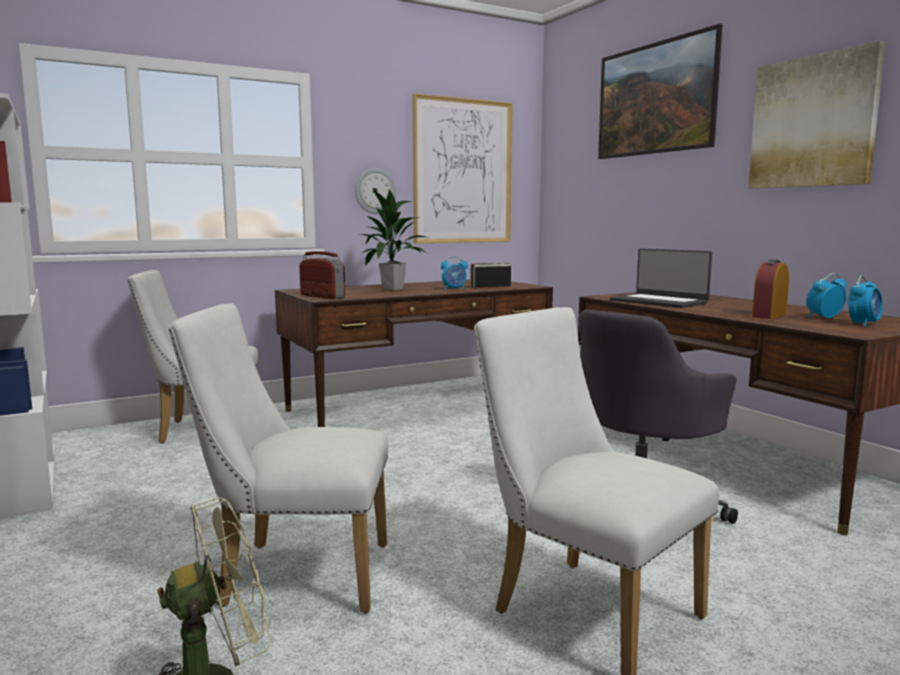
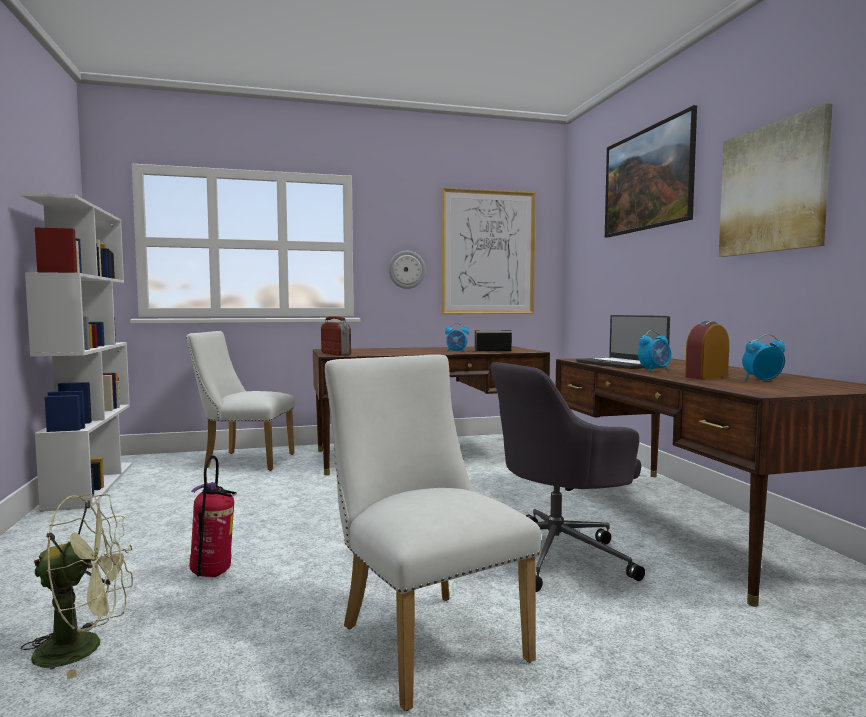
camera: 15 degrees right, 5 degrees down
(294, 574) = (212, 575): white chair -> fire extinguisher
(394, 289) = (406, 350): potted plant -> none
(863, 324) = (793, 386): alarm clock -> alarm clock (654, 370)

